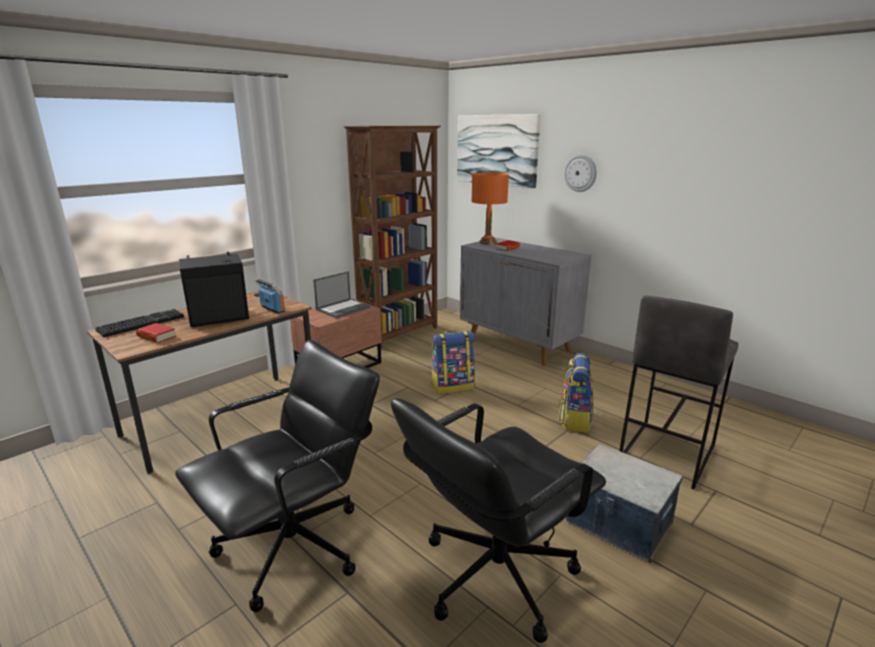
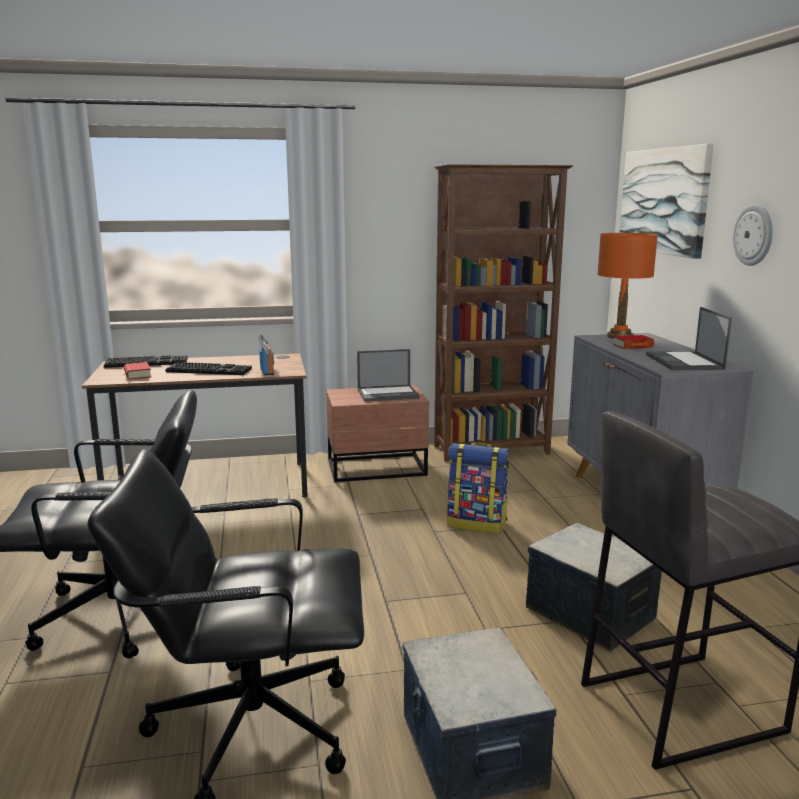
camera: 35 degrees right, 5 degrees down
(220, 318) = (210, 370): black speaker -> keyboard
(553, 255) = (685, 362): none -> laptop
(574, 420) = (590, 613): backpack -> storage box

